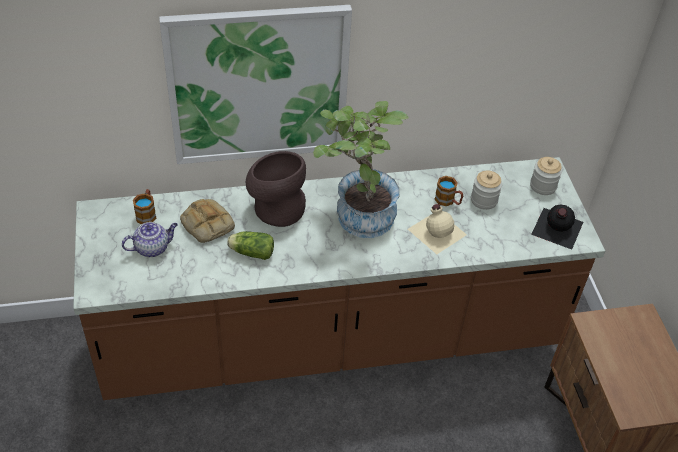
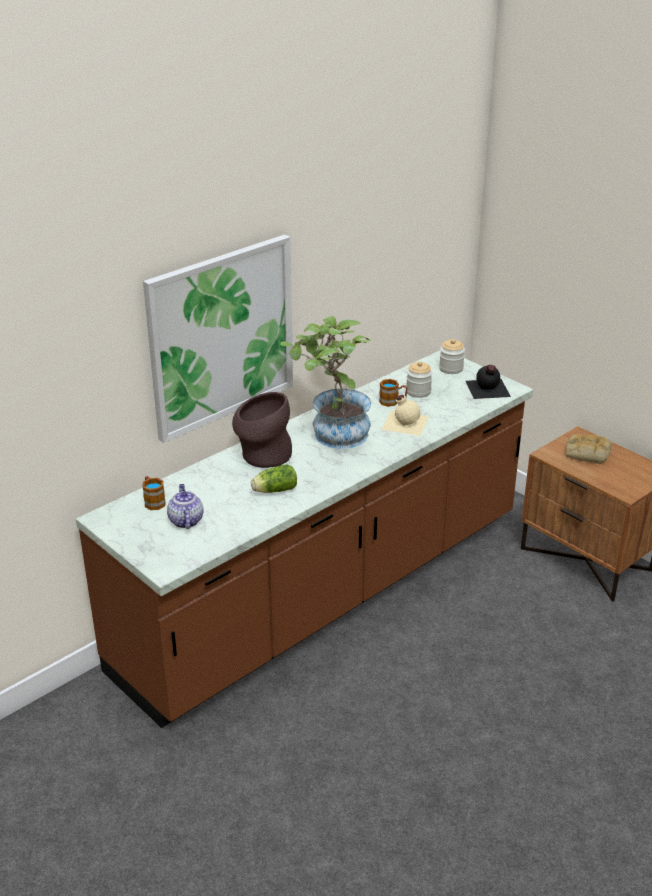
camera: 30 degrees left, 15 degrees down
(152, 248) = (185, 520): teapot -> teapot turned 45 degrees counterclockwise
(206, 224) = (214, 488): bread -> bread (587, 453)

